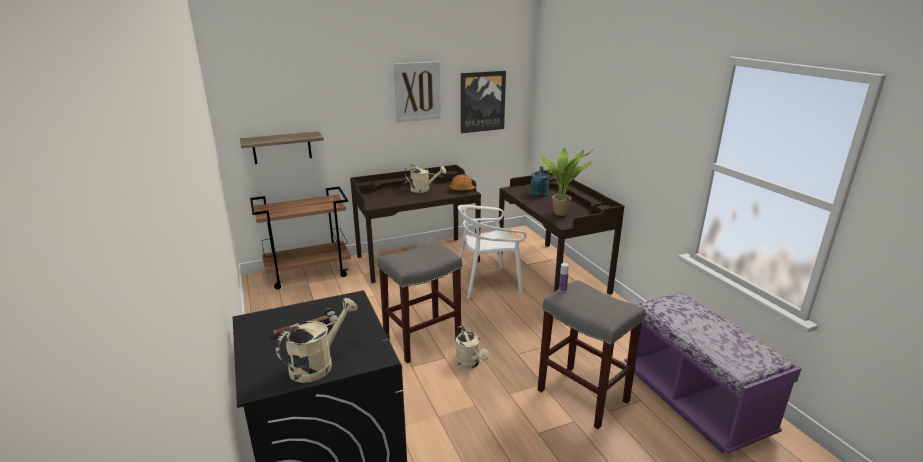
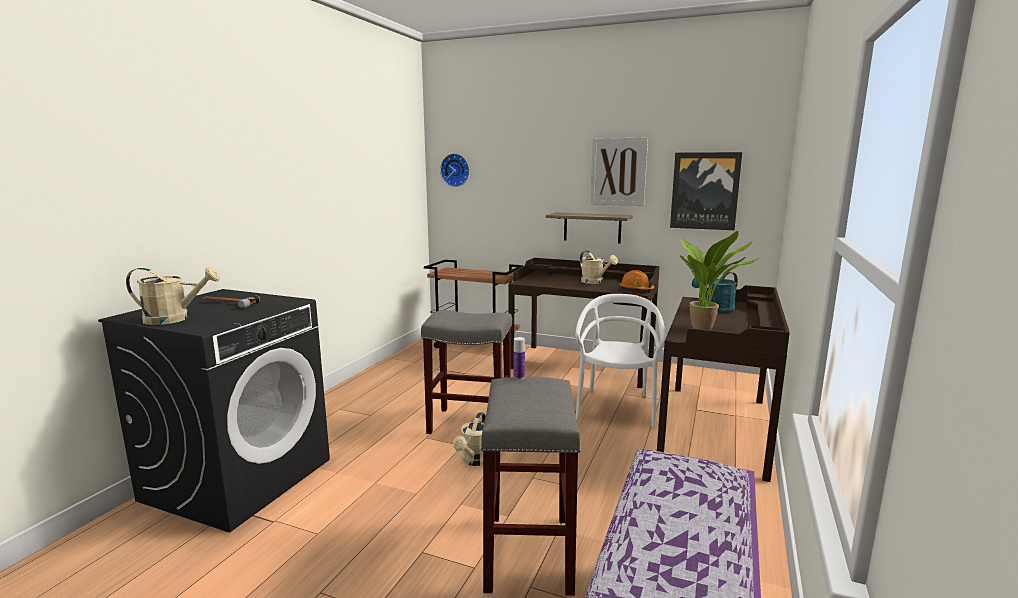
camera: 45 degrees right, 10 degrees down
(250, 102) = (455, 170): none -> wall clock
(282, 147) = (476, 216): shelf -> shelf (592, 227)
(488, 283) = (616, 408): white chair -> white chair turned 75 degrees clockwise

